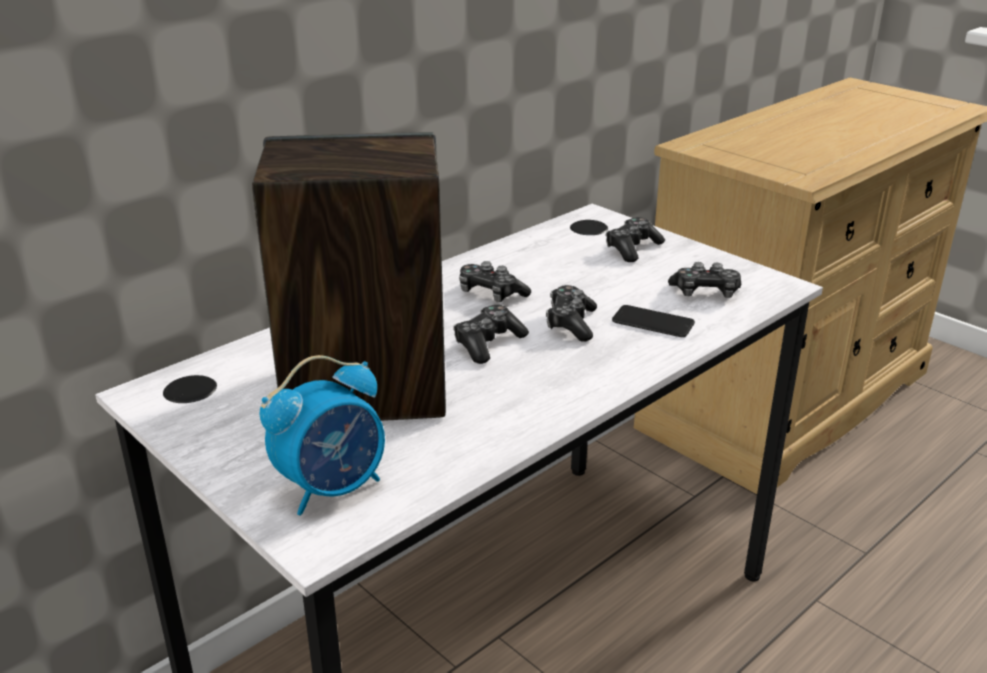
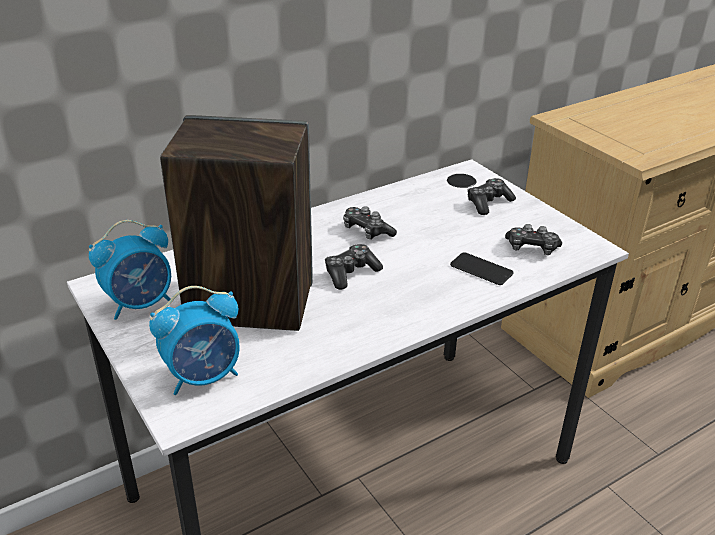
camera: 10 degrees right, 5 degrees up
(213, 409) = (141, 304): none -> alarm clock
(571, 323) = (418, 263): game controller -> none

